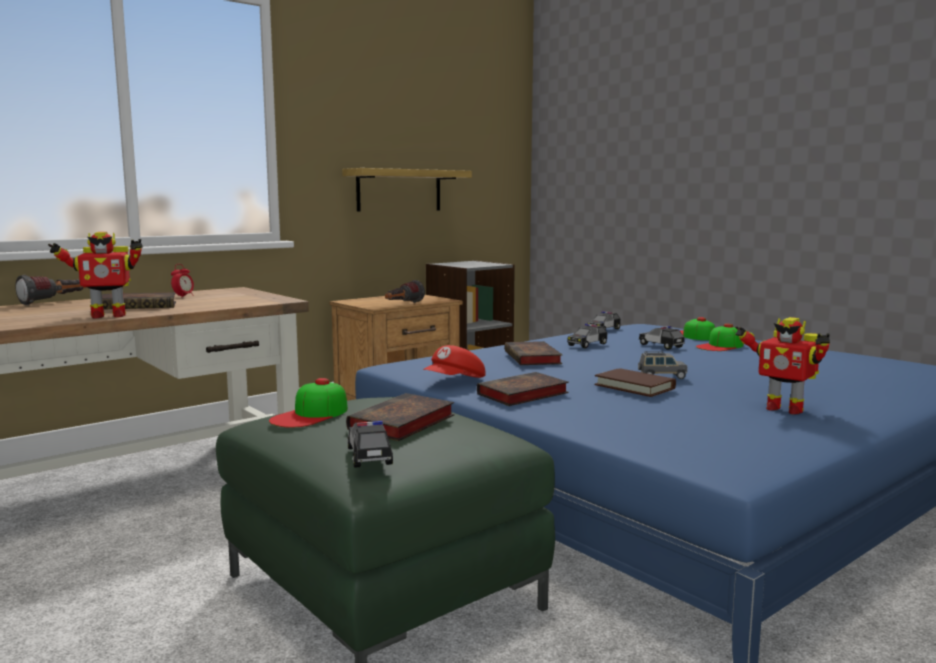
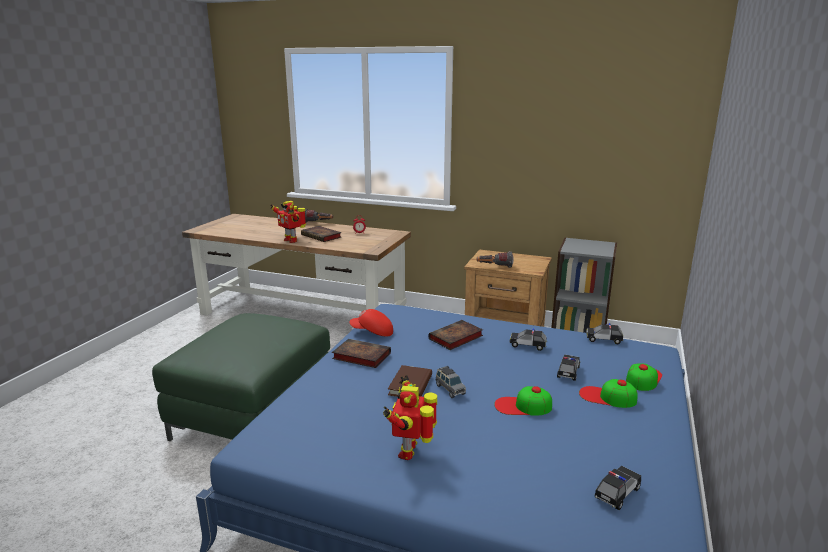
camera: 60 degrees right, 10 degrees up
(310, 415) = (253, 321): cap -> cap (523, 406)
(369, 456) = (197, 349): toy car -> toy car (617, 493)
(399, 190) = (547, 179): shelf -> none
(401, 424) = (250, 342): book -> none

